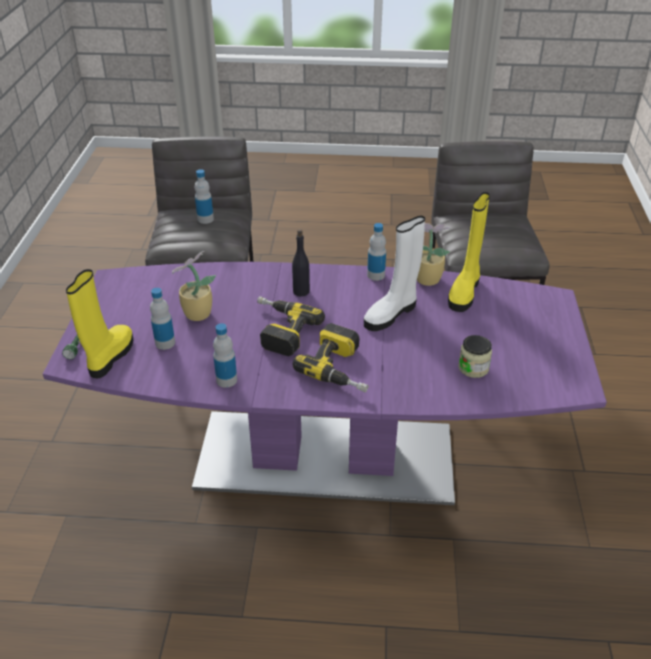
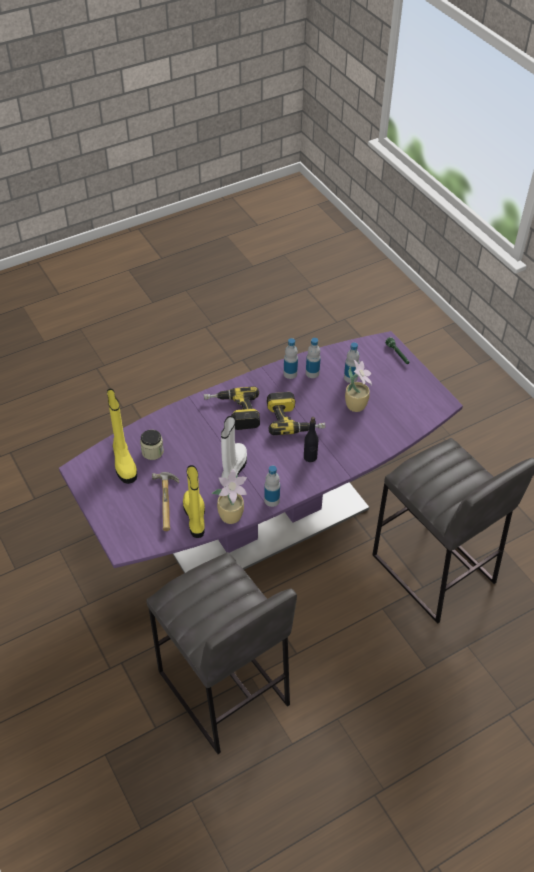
camera: 145 degrees right, 10 degrees up
(110, 357) = (369, 355): yellow boot -> yellow boot (123, 462)
(205, 219) = (450, 484): bottle -> bottle (312, 373)
(484, 313) = (169, 503): none -> hammer

